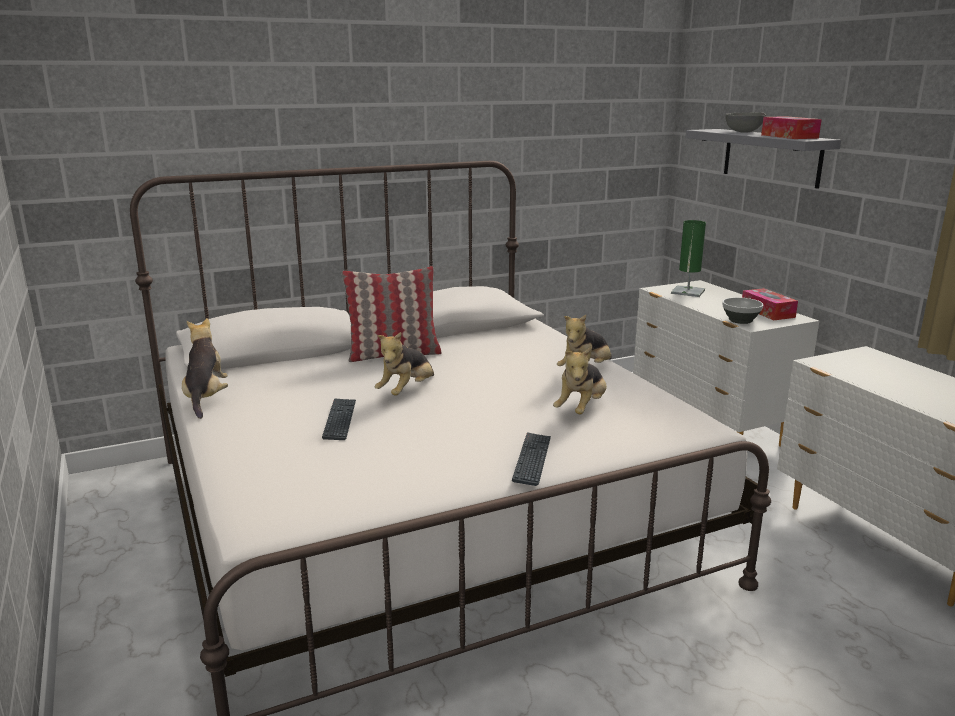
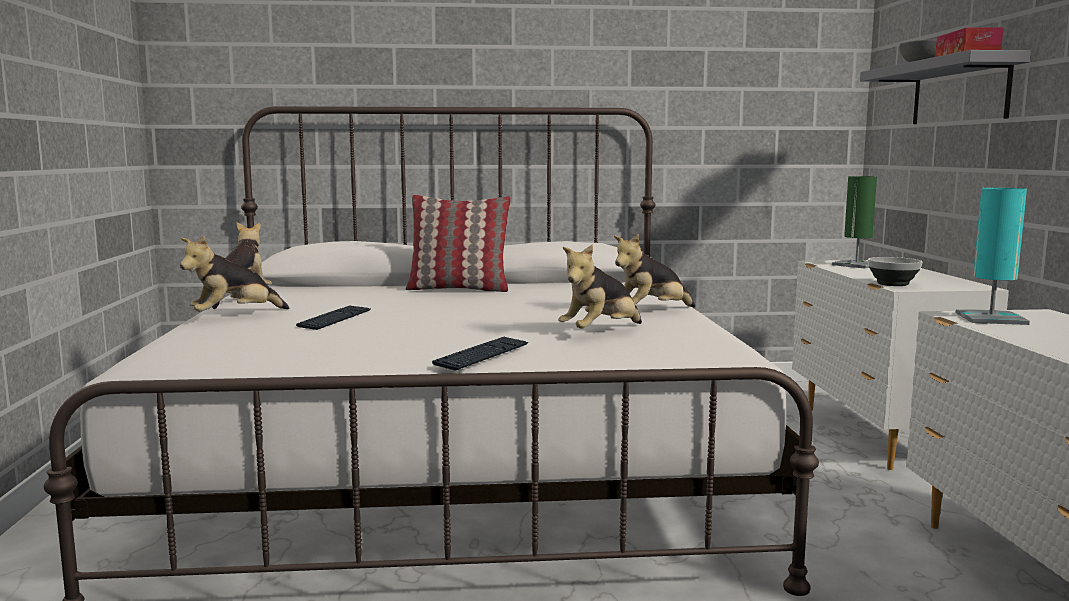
camera: 20 degrees right, 10 degrees down
(407, 391) = (431, 309): plush toy -> plush toy (234, 316)
(767, 312) = (942, 281): tissue box -> none
(845, 365) = (991, 318): none -> turquoise table lamp

